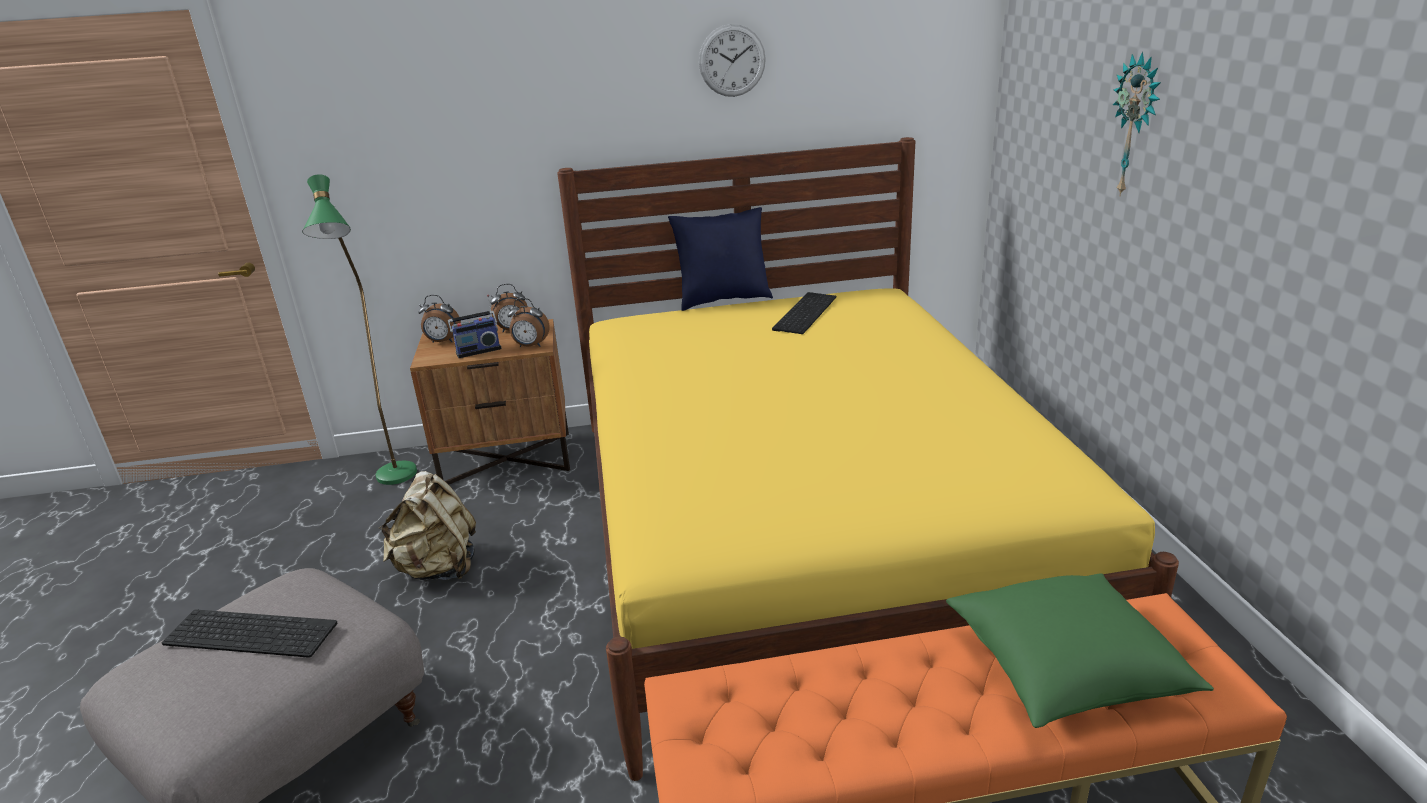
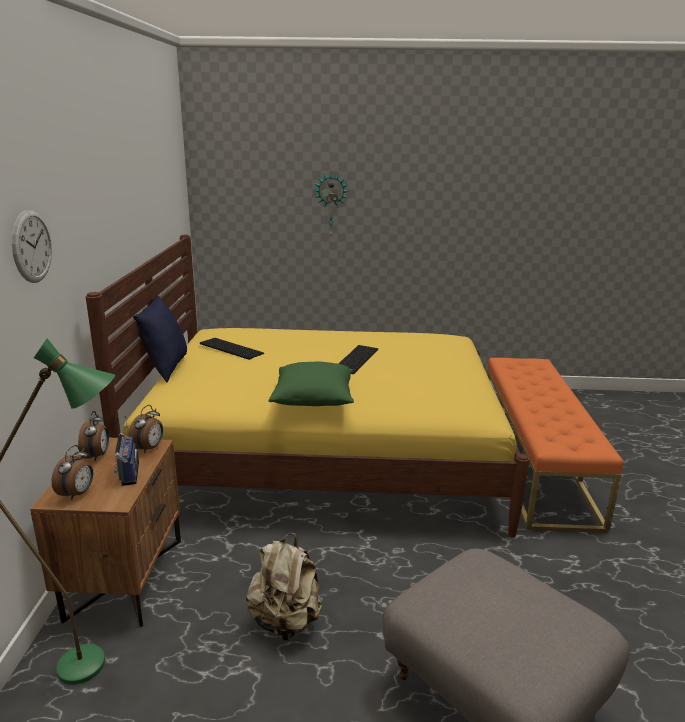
camera: 80 degrees left, 5 degrees down
(254, 632) = (492, 607): keyboard -> keyboard (355, 359)
(732, 60) = (128, 192): wall clock -> wall clock (32, 246)
(1065, 672) = (534, 379): green pillow -> green pillow (314, 400)

